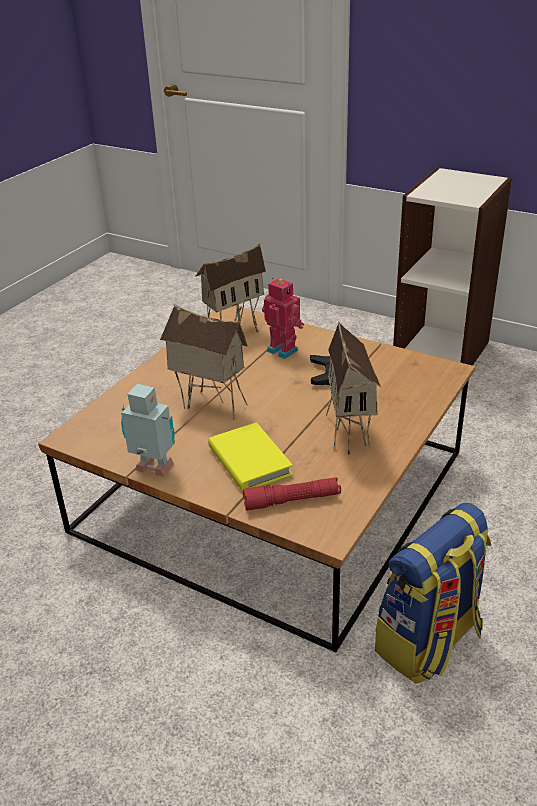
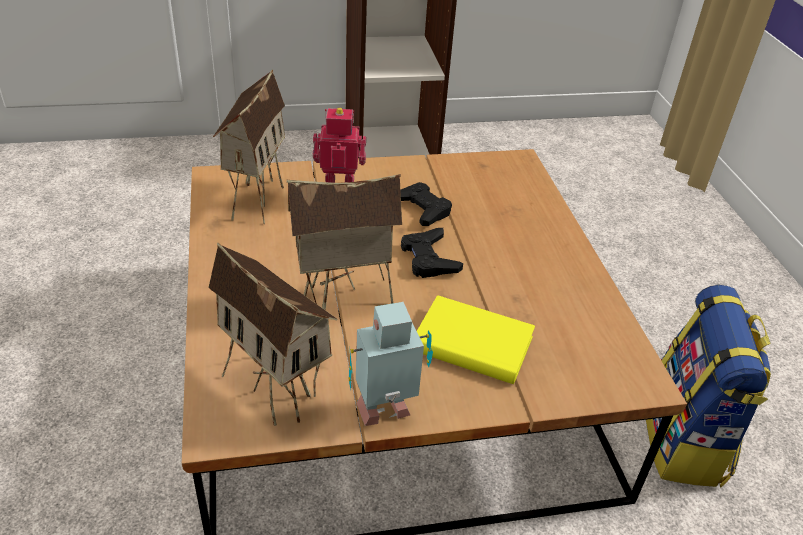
camera: 45 degrees left, 5 degrees up
(291, 404) = (429, 258): none -> black game controller
(292, 500) = (568, 366): red flashlight -> none
(350, 434) = (524, 265): toy house -> toy house (276, 390)

